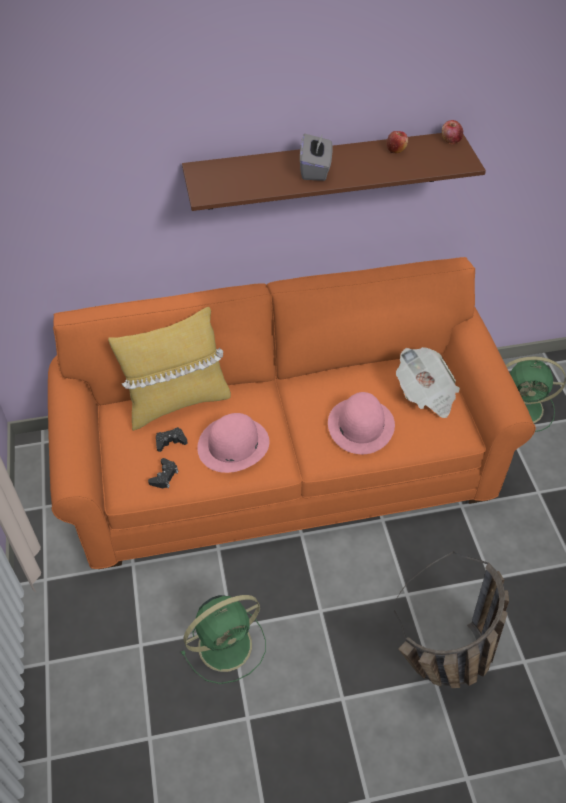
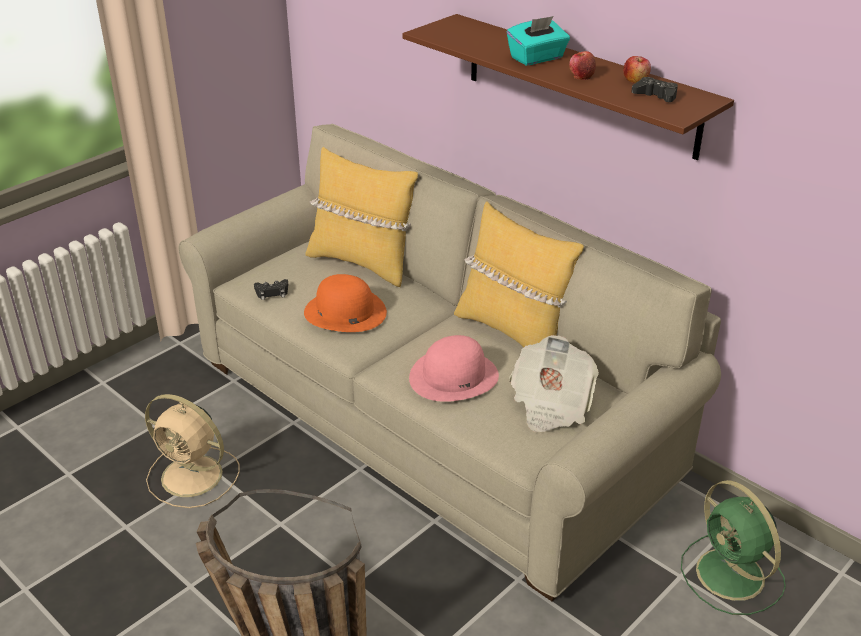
camera: 55 degrees right, 15 degrees down
(170, 442) = (313, 279): black game controller -> black game controller (655, 95)
(227, 644) = (194, 477): green fan -> beige fan
(233, 445) = (344, 312): pink hat -> orange hat
(283, 464) = (432, 418): orange sofa -> beige sofa
(315, 169) = (537, 58): grey tissue box -> turquoise tissue box
(336, 368) = (512, 332): none -> yellow pillow
(450, 140) = (704, 98): apple -> apple (581, 76)

